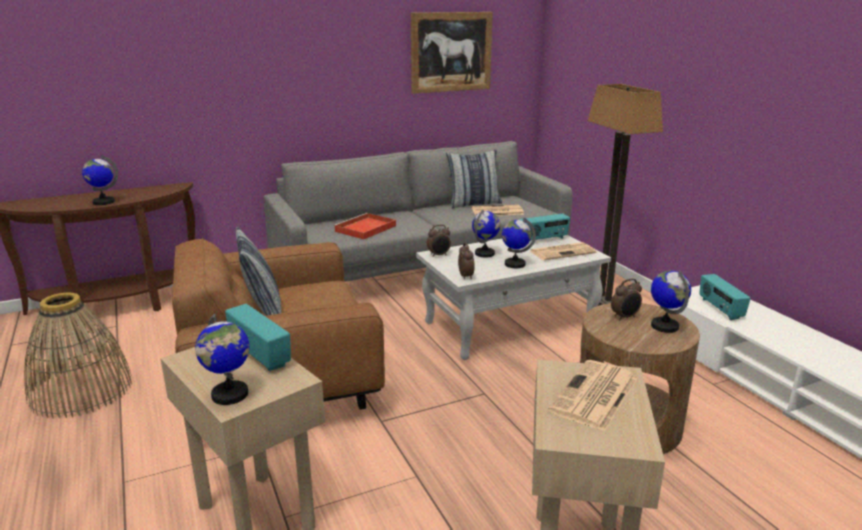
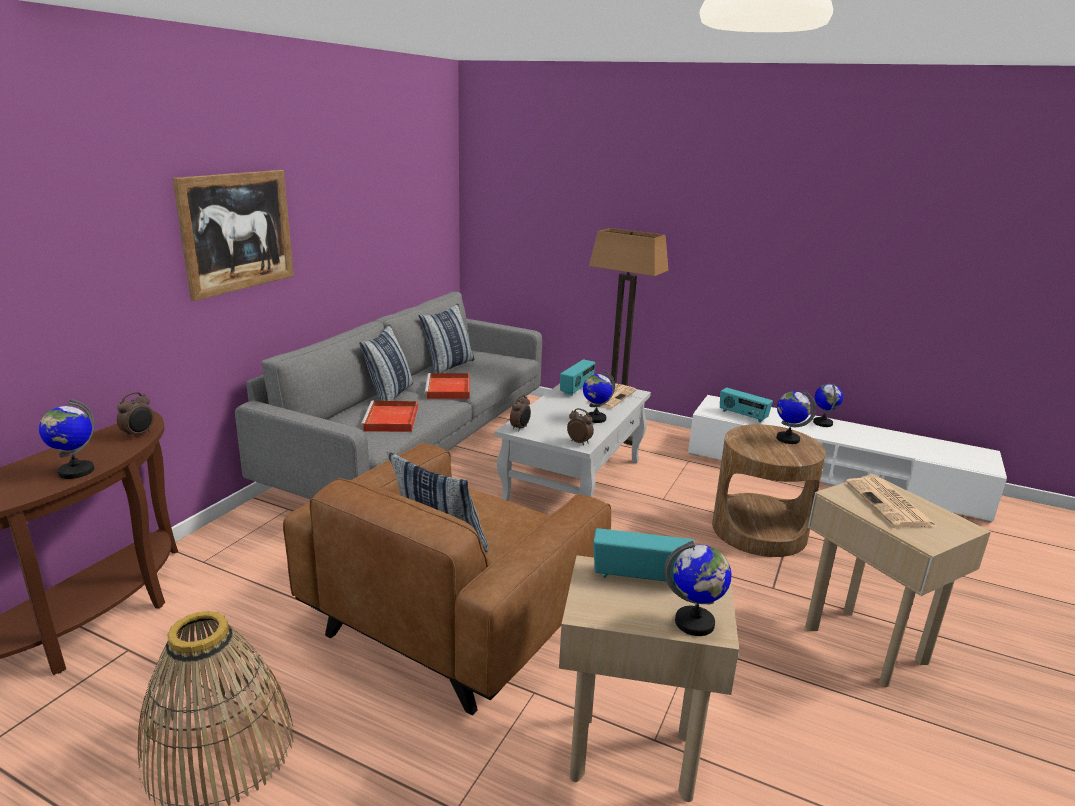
camera: 40 degrees left, 0 degrees up
(396, 214) = (390, 394): none -> pillow
(442, 219) = (449, 389): none -> red tray
(451, 52) = (393, 200): picture -> picture (237, 232)
(485, 253) = (555, 415): globe -> globe (823, 423)
(496, 211) = (485, 369): newspaper -> none
(625, 317) = (756, 440): alarm clock -> alarm clock (139, 435)

